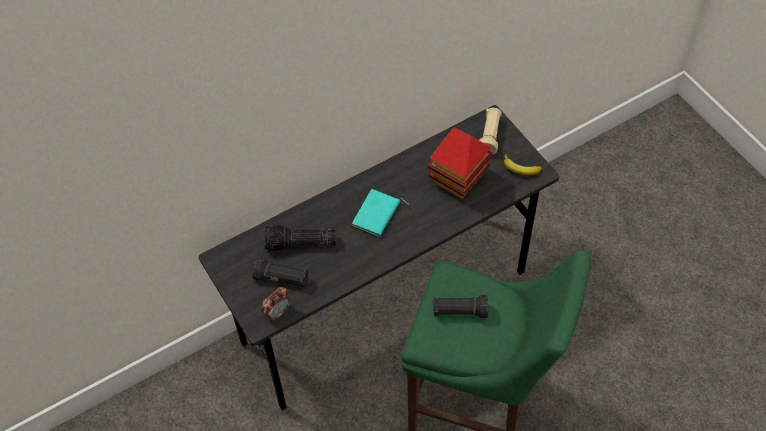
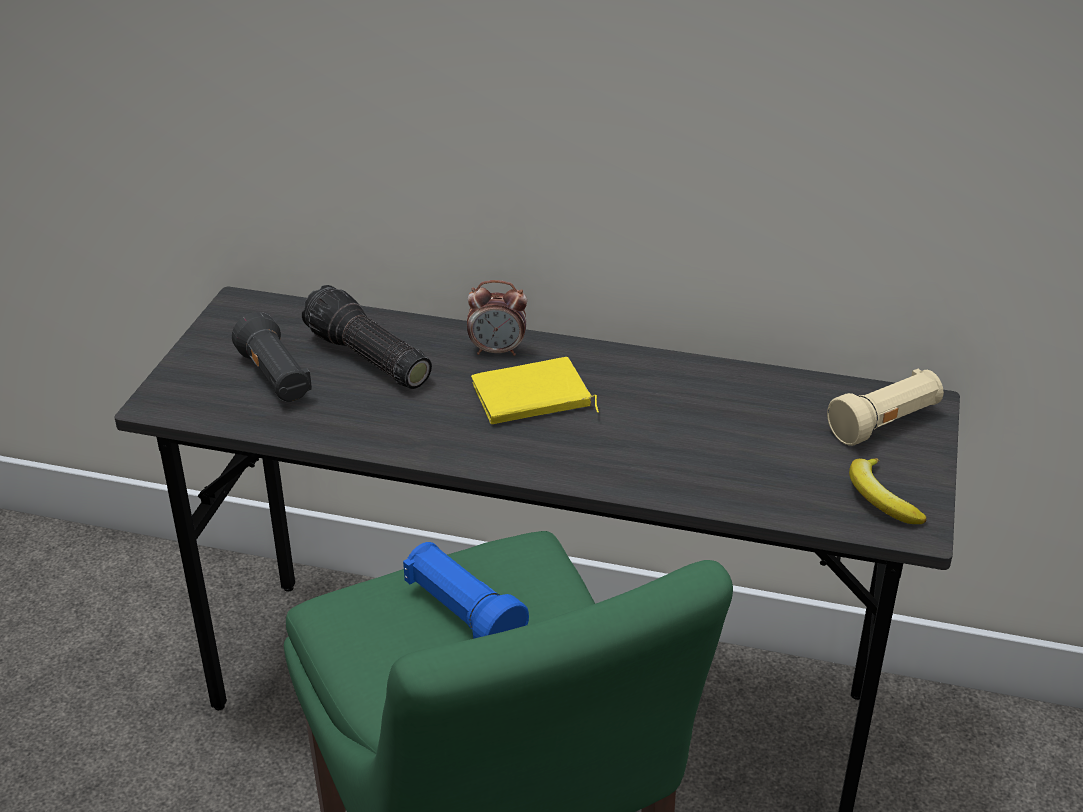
camera: 45 degrees right, 20 degrees down
(277, 312) = (204, 408): alarm clock -> alarm clock (497, 350)
(377, 215) = (532, 399): turquoise book -> yellow book
(458, 179) = (738, 441): toy house -> none
(459, 311) = (463, 614): black flashlight -> blue flashlight

